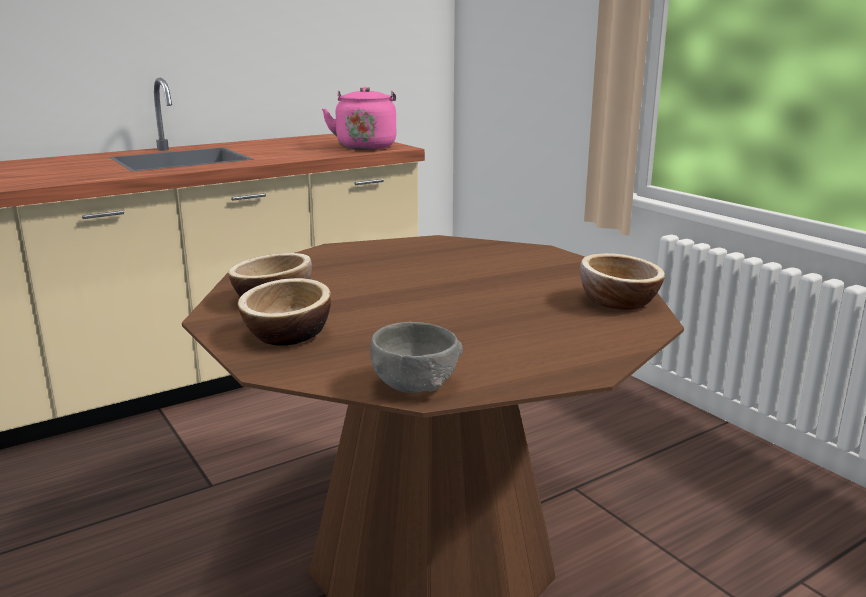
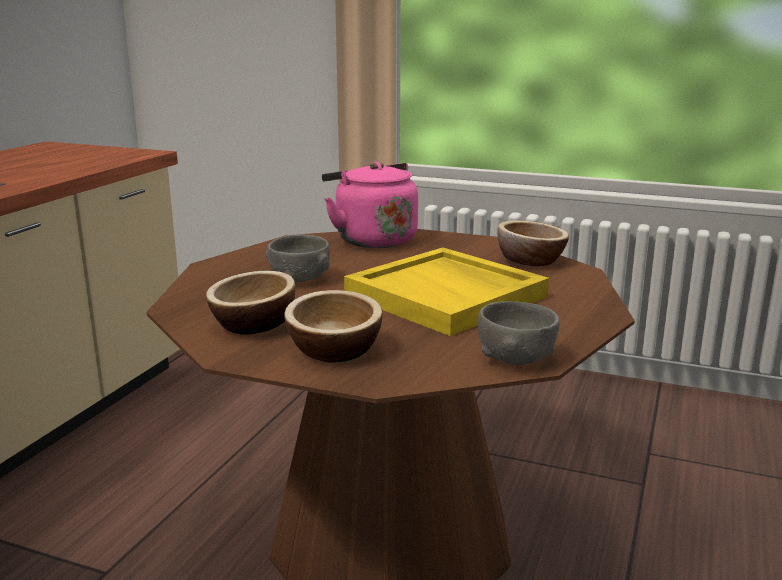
camera: 35 degrees left, 0 degrees up
(366, 146) = (106, 155): pink kettle -> pink kettle (372, 239)
(376, 272) = (300, 279): none -> grey bowl
(468, 315) = (447, 296): none -> yellow tray

